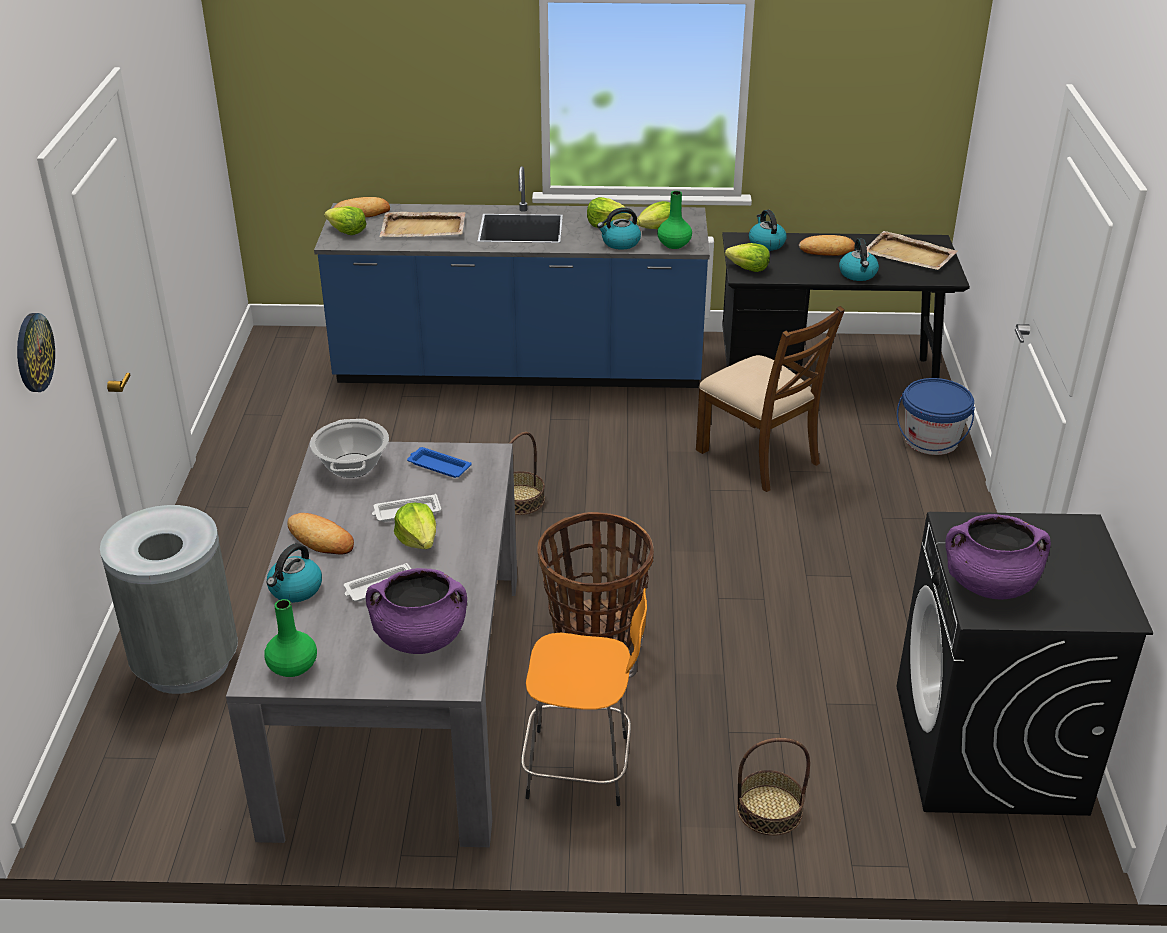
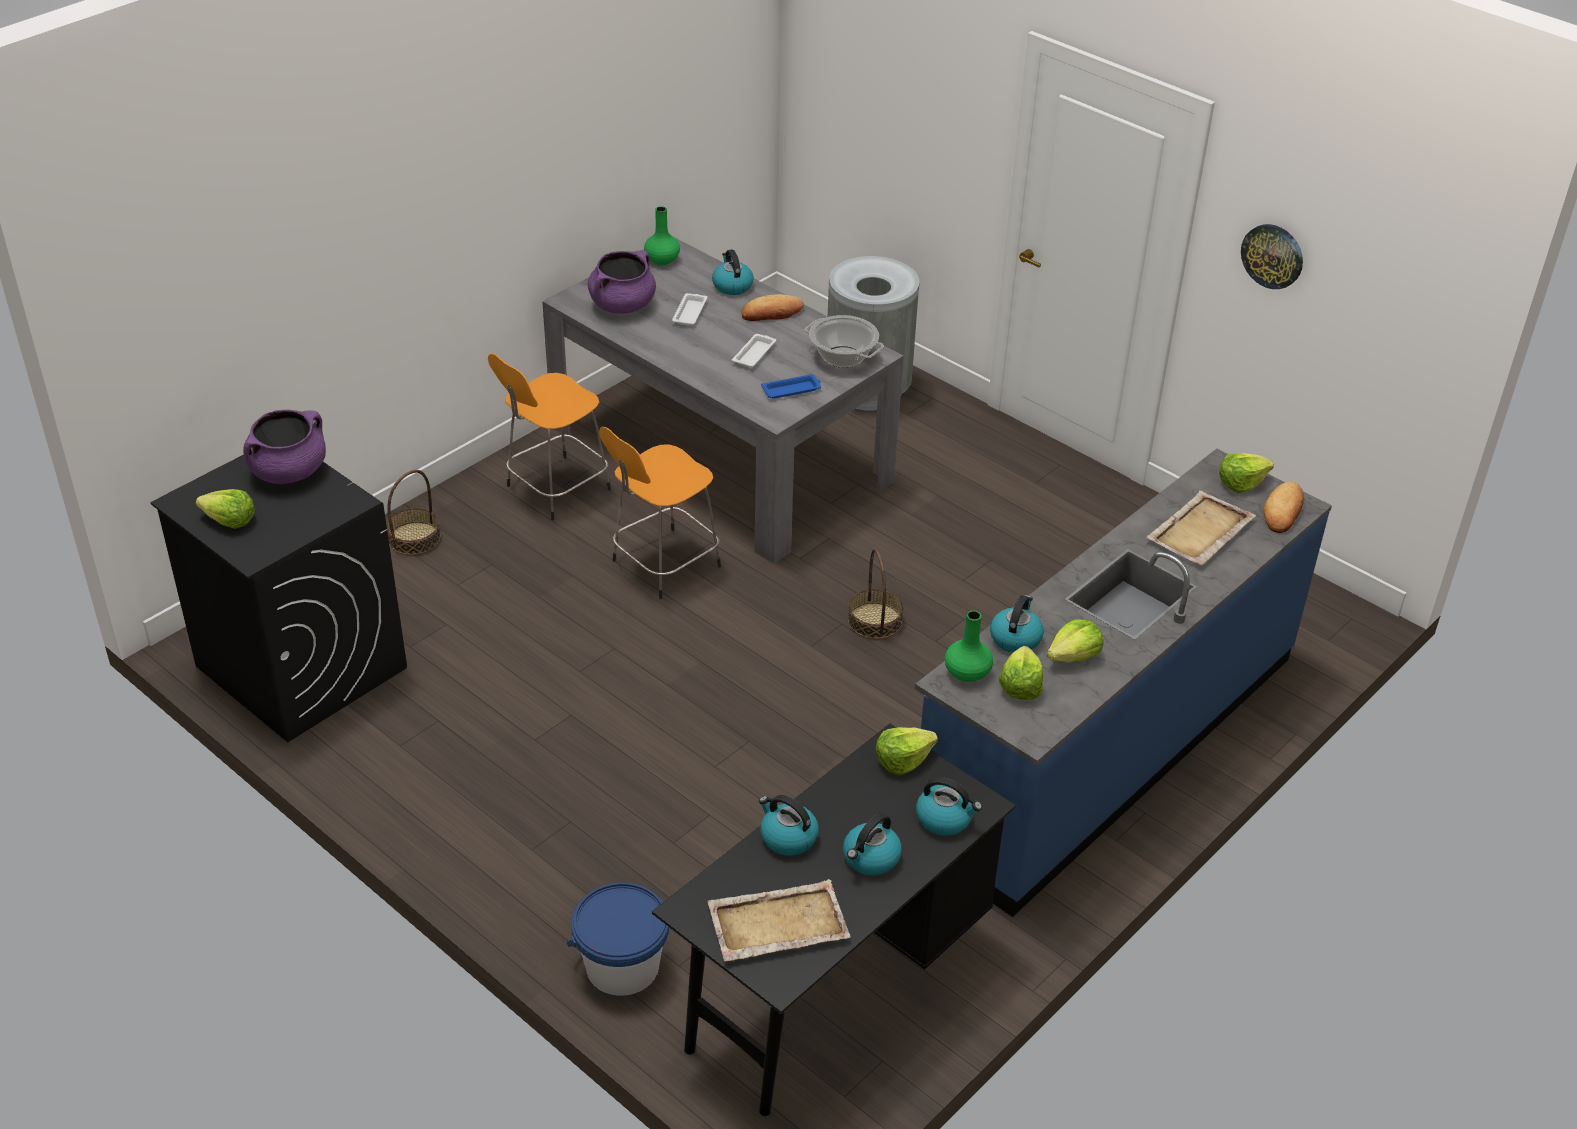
camera: 130 degrees right, 5 degrees up
(33, 352) = (941, 114): wall clock -> wall clock (1272, 256)
(418, 540) = (717, 345): lettuce -> lettuce (230, 521)
(595, 633) = (663, 565): basket -> orange stool
(759, 456) = (756, 811): brown chair -> none
(827, 250) = (871, 858): bread -> kettle

